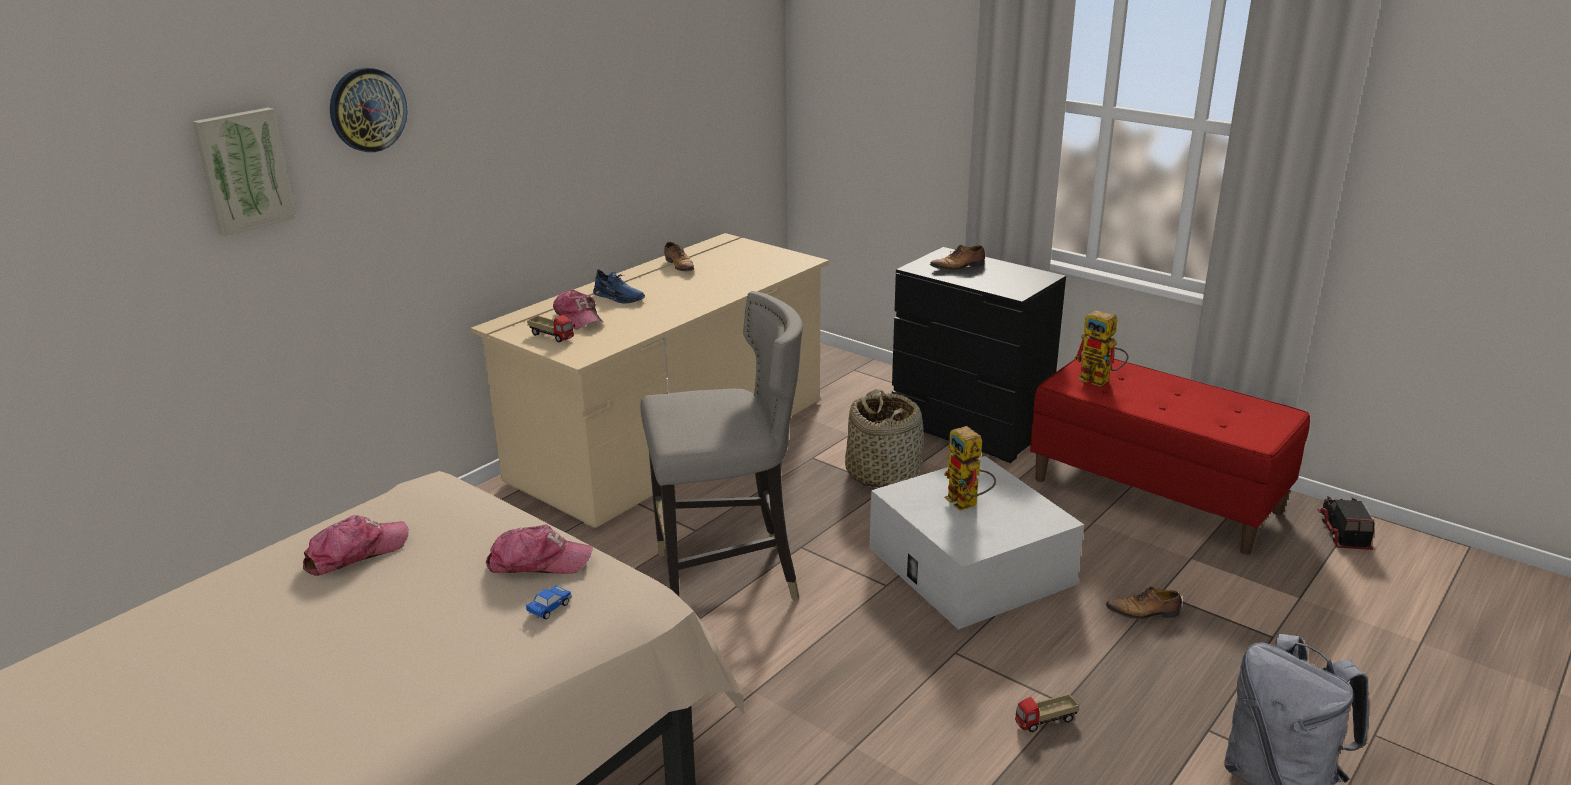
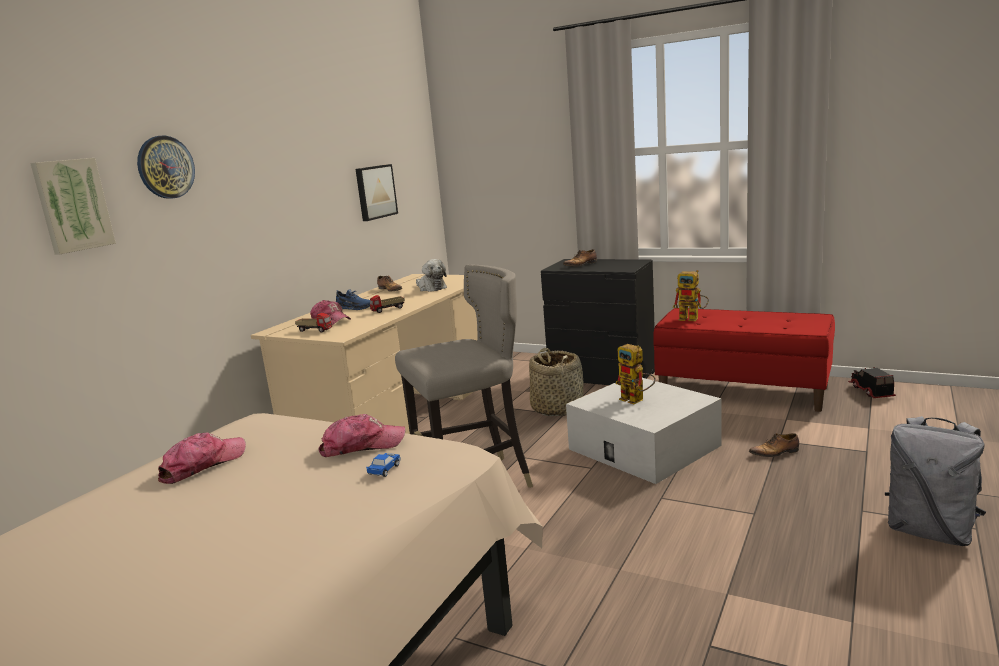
camera: 10 degrees left, 10 degrees down
(677, 116) = (375, 192): none -> picture
(735, 273) = (431, 288): none -> plush toy
(1045, 722) = (748, 527): toy truck -> toy truck (388, 310)

